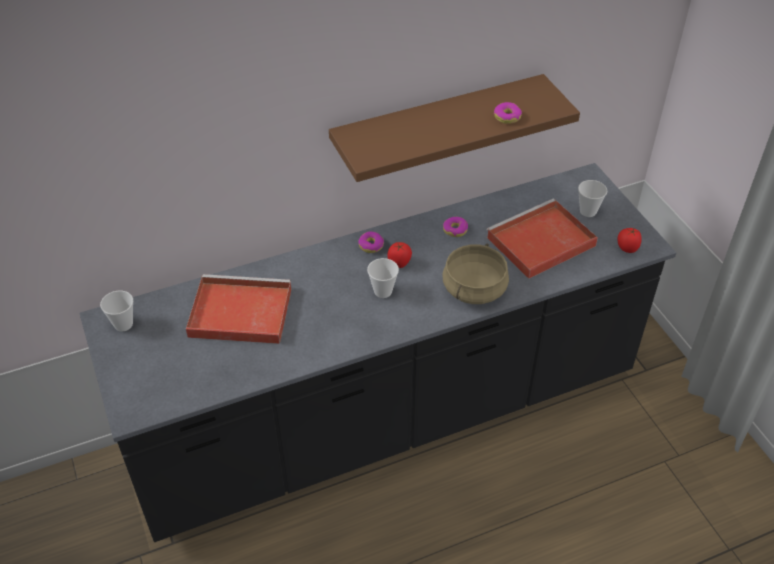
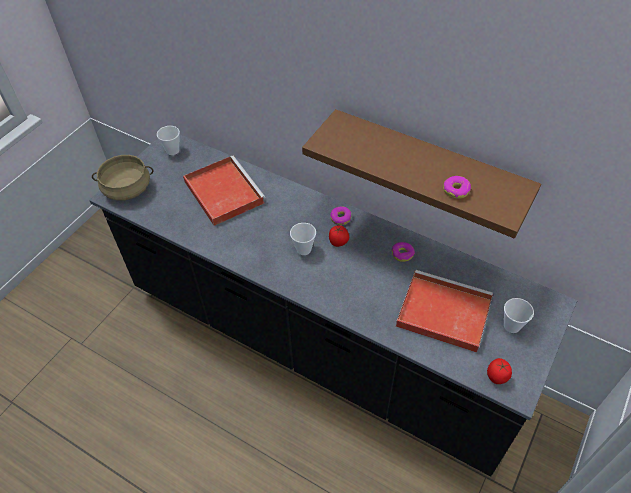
camera: 55 degrees right, 5 degrees up
(474, 288) = (353, 298): beige cooking pot -> beige cooking pot (127, 188)

